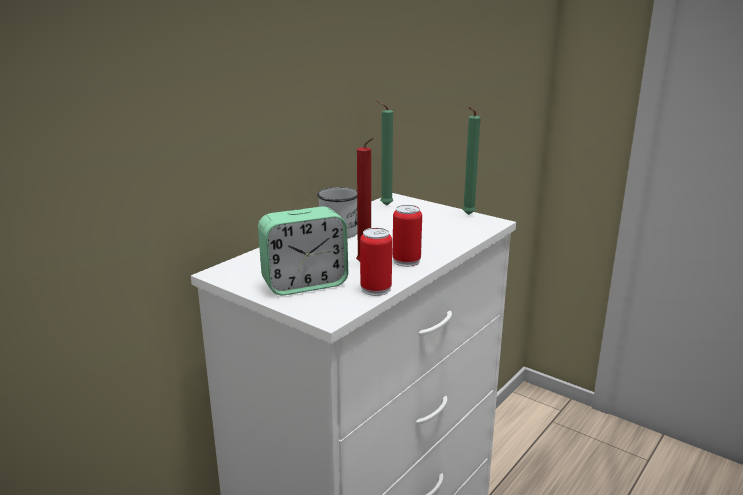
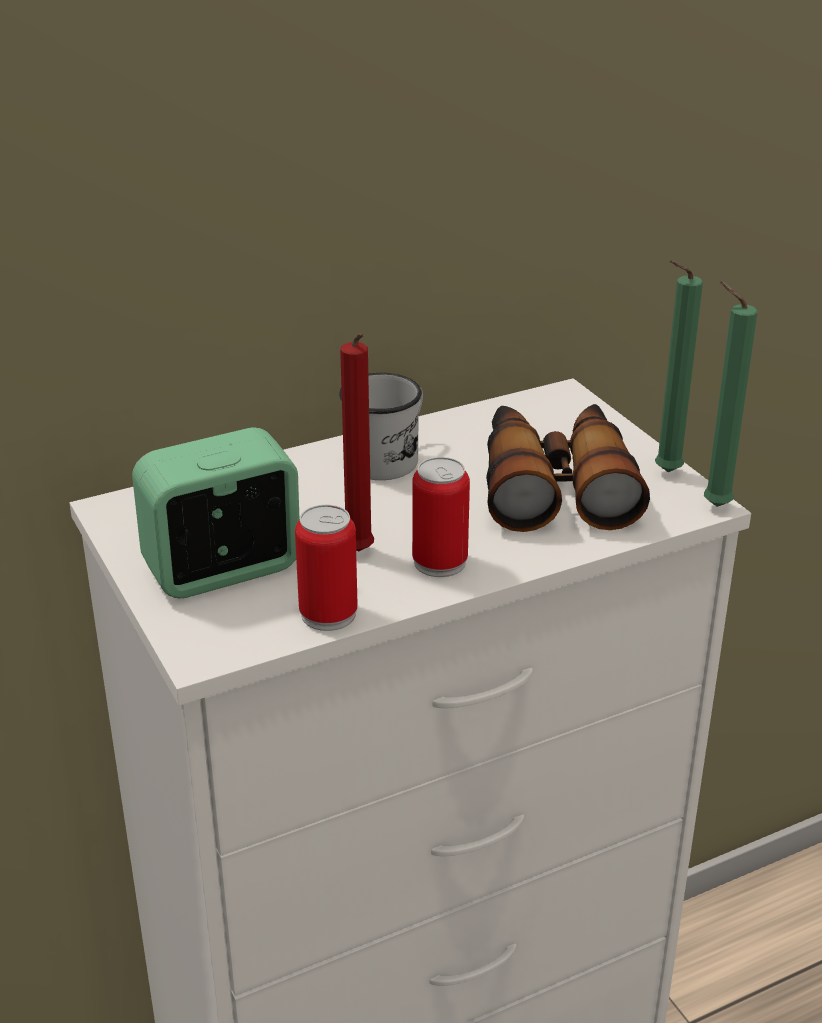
camera: 25 degrees right, 10 degrees up
(304, 284) = (223, 570): alarm clock -> alarm clock turned 150 degrees clockwise
(384, 205) = (524, 410): green candle -> green candle (712, 505)
(427, 227) = (556, 485): none -> binoculars

